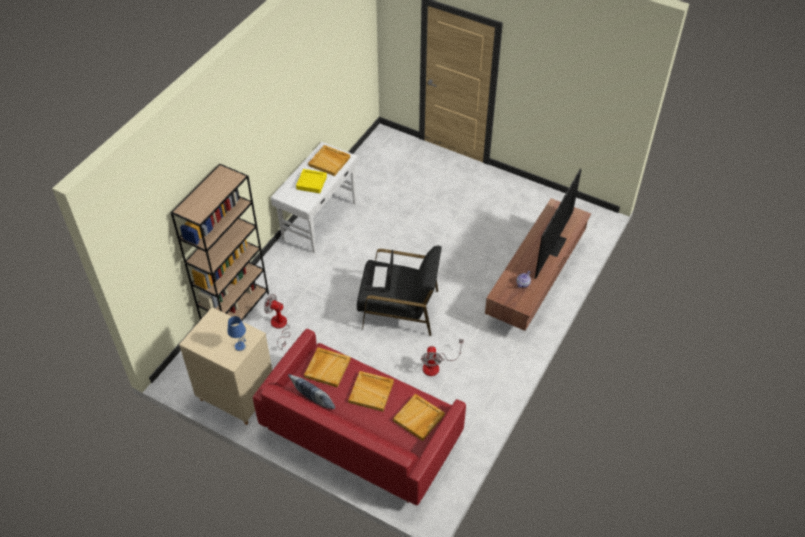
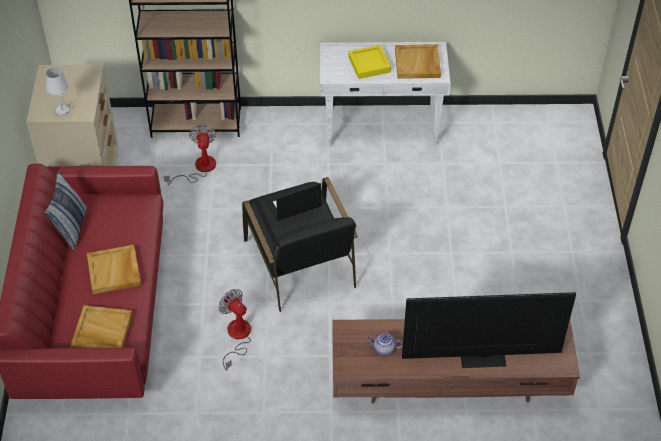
camera: 60 degrees right, 0 degrees up
(240, 346) = (63, 111): blue table lamp -> white table lamp
(327, 368) = (125, 216): beige tray -> none
(436, 365) = (237, 337): fan -> fan turned 75 degrees clockwise

